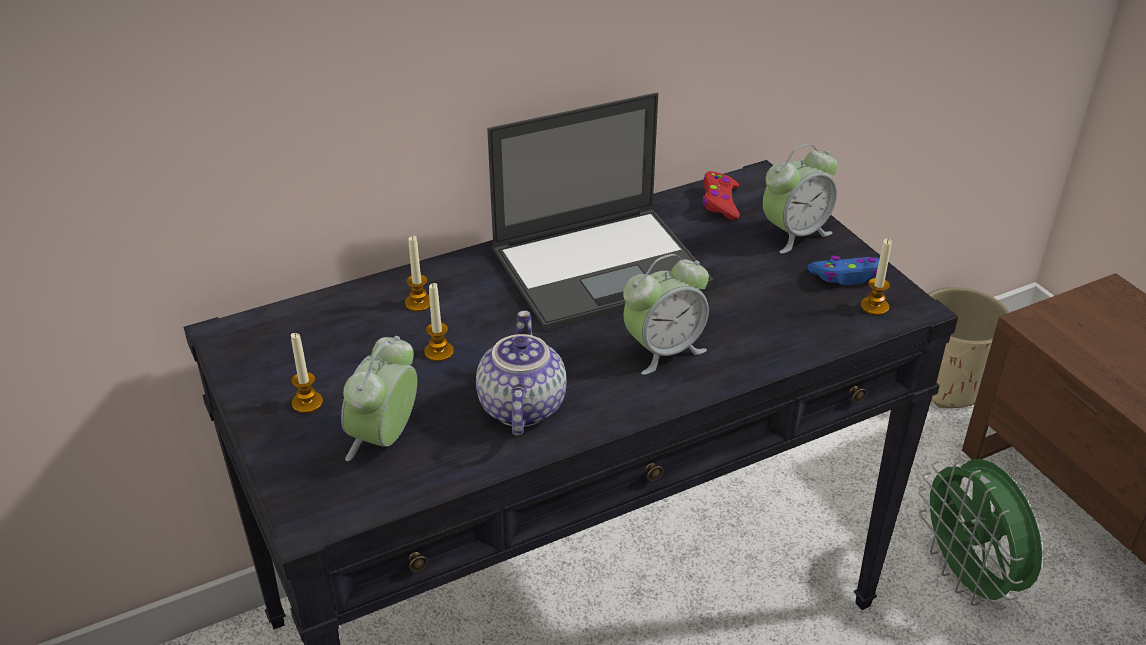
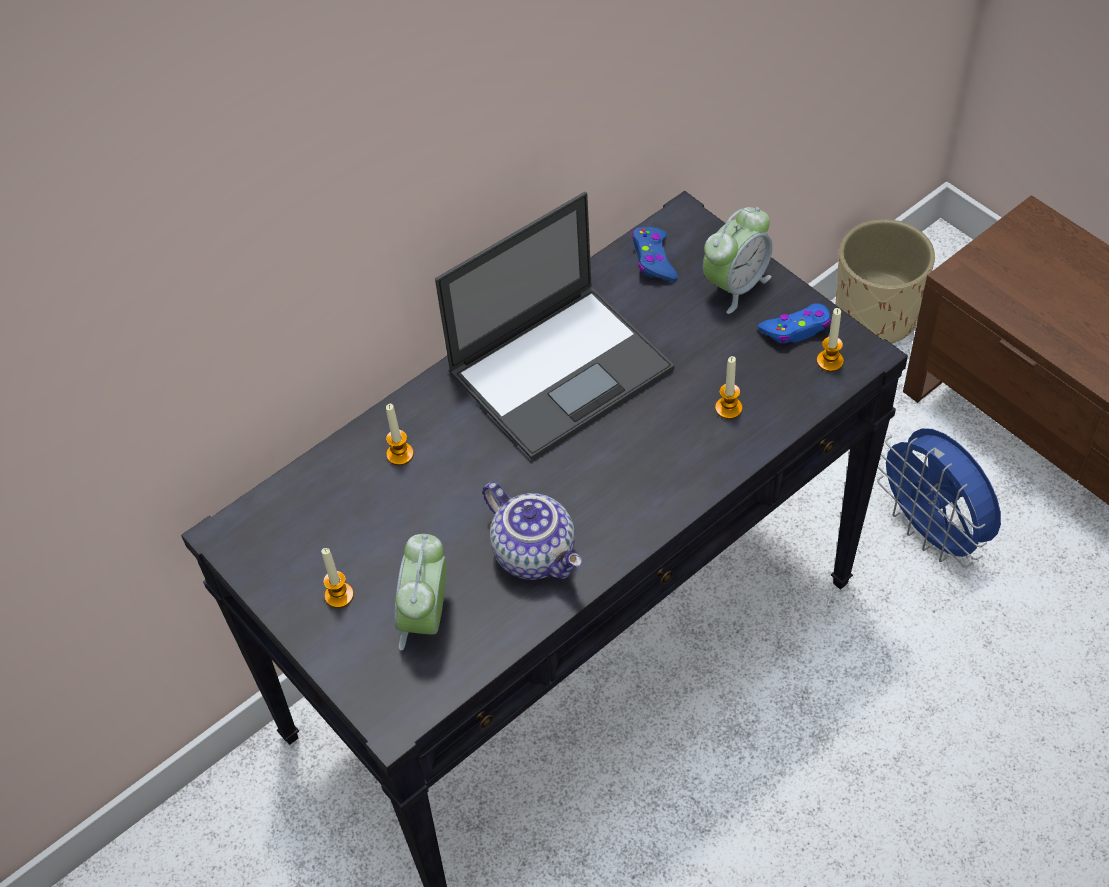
camera: 10 degrees left, 15 degrees up
(439, 352) = (440, 508): candle -> candle (728, 408)
(519, 406) = (536, 553): teapot -> teapot turned 150 degrees clockwise
(663, 350) = (649, 458): alarm clock -> none
(720, 202) = (653, 260): red game controller -> blue game controller
(968, 579) = (932, 533): green fan -> blue fan

